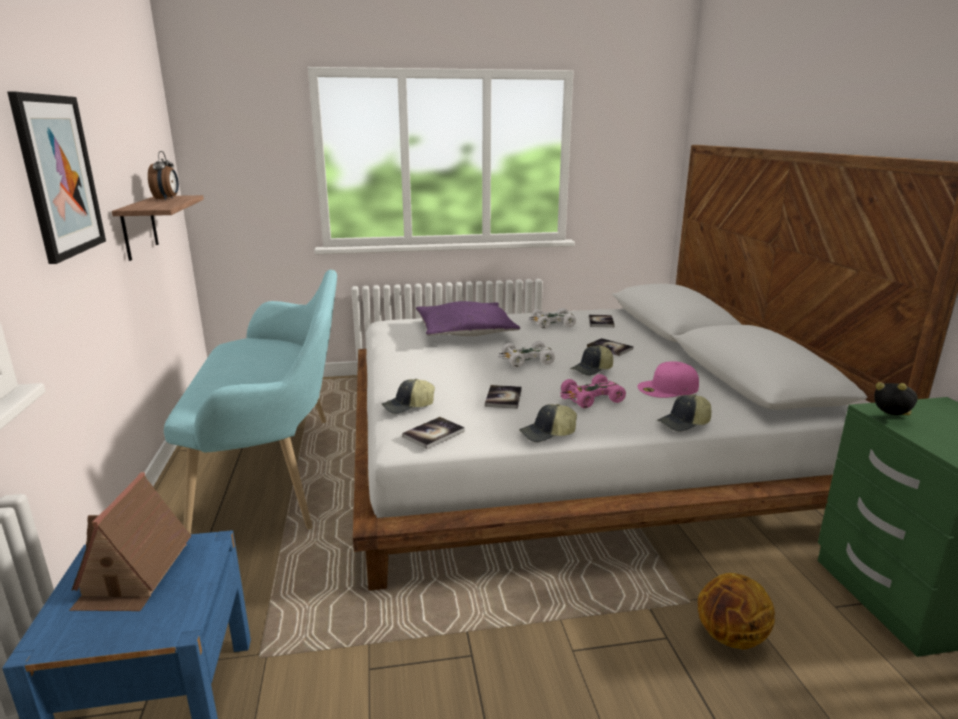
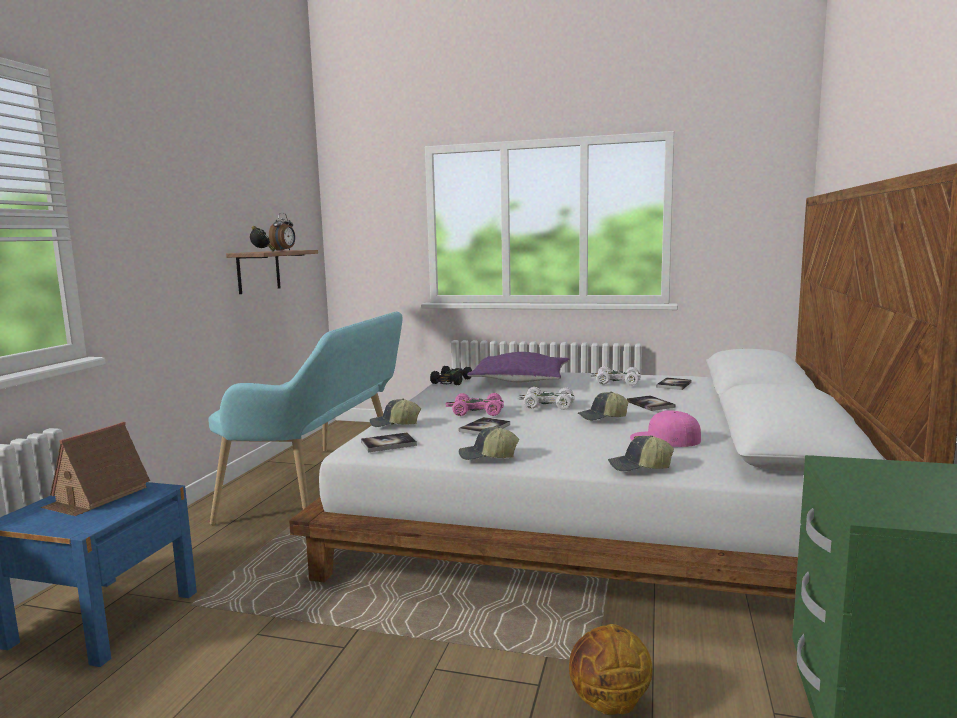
camera: 25 degrees right, 10 degrees down
(59, 176) = (170, 220): picture -> none
(395, 339) = (451, 381): none -> black toy car
(591, 398) = (568, 438): pink toy car -> pink toy car (476, 411)
(891, 419) = (838, 471): alarm clock -> alarm clock (262, 251)

